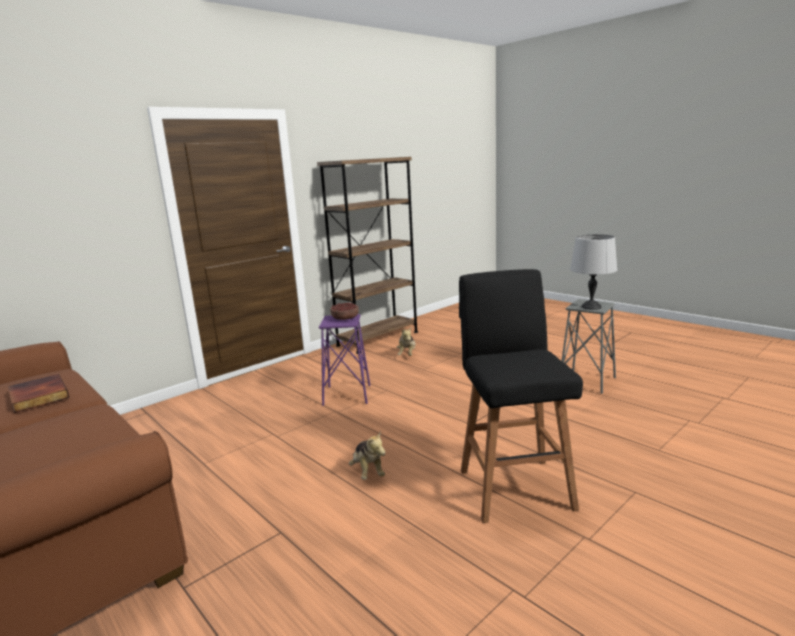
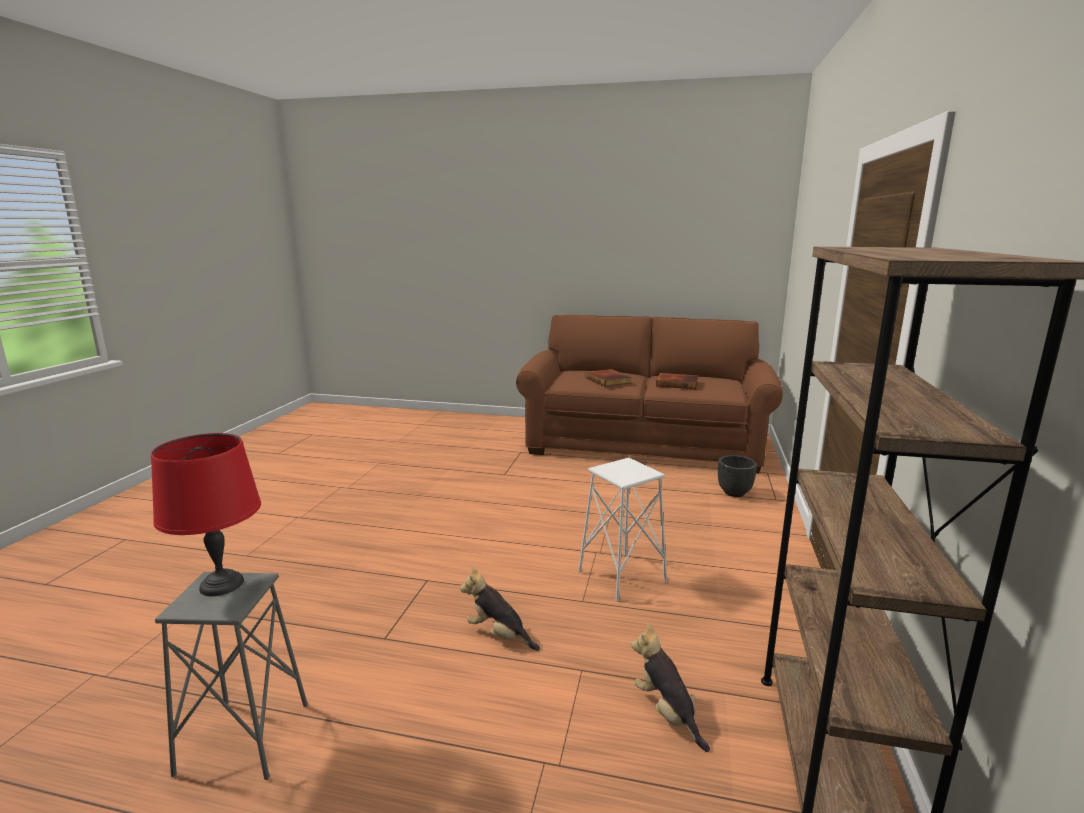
camera: 145 degrees right, 0 degrees up
(64, 427) = (609, 380): none -> book
(152, 426) = (734, 493): none -> black planter
(345, 318) = (625, 474): bowl -> none
(347, 395) = (622, 577): purple stool -> white stool
(368, 472) = (489, 512): plush toy -> plush toy (499, 635)
(514, 486) = (357, 533): black stool -> none
(591, 307) = (222, 584): grey table lamp -> red table lamp

